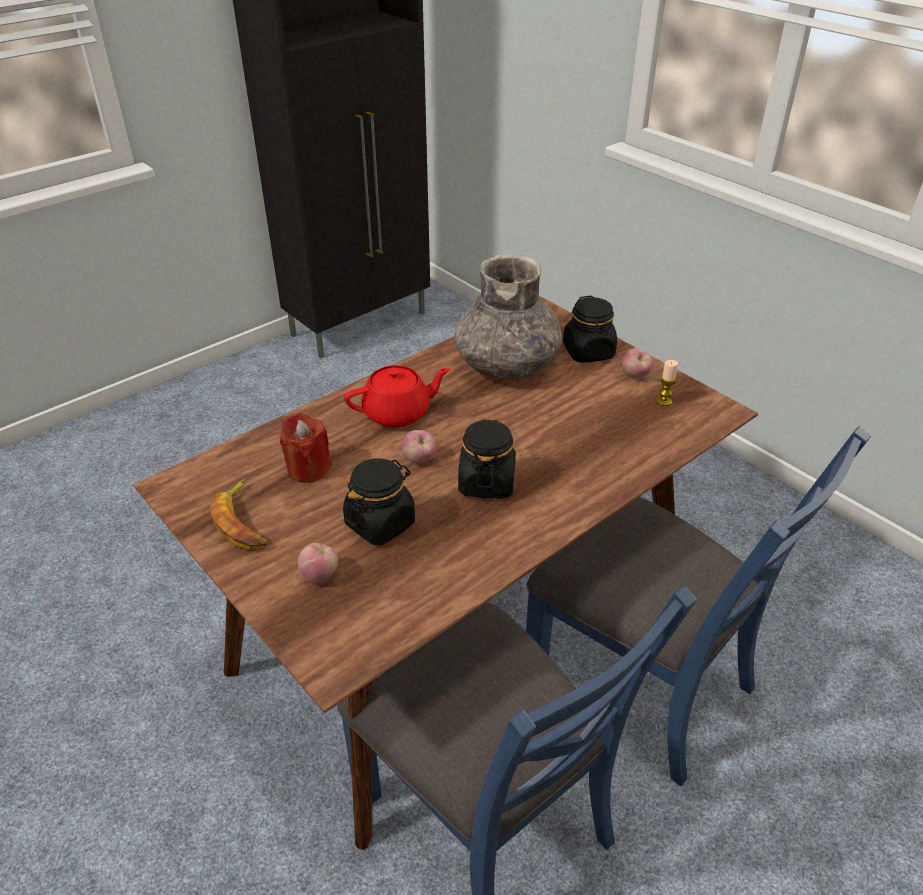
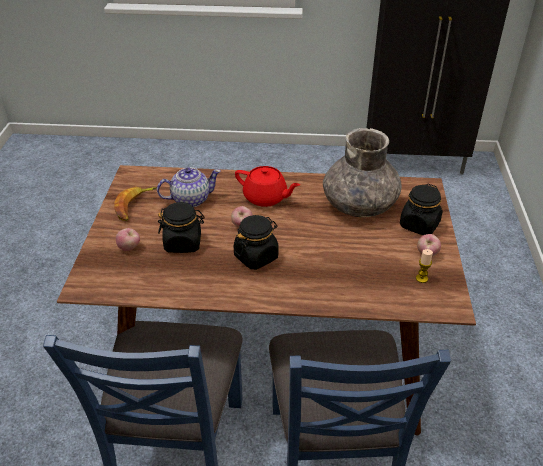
camera: 45 degrees right, 0 degrees up
(308, 468) = (190, 199): red candle -> teapot

